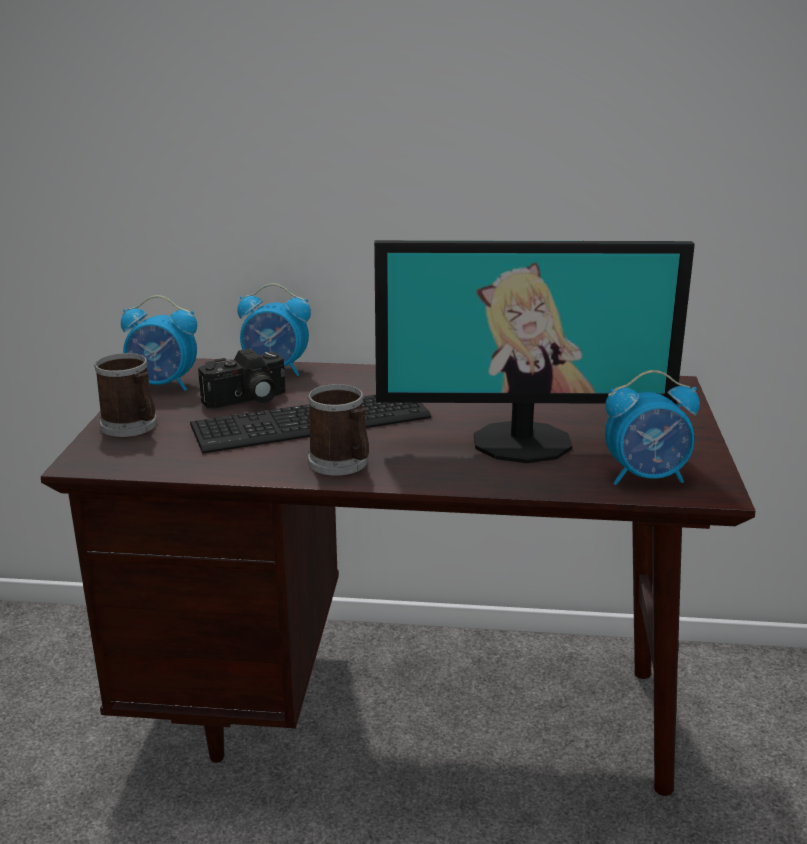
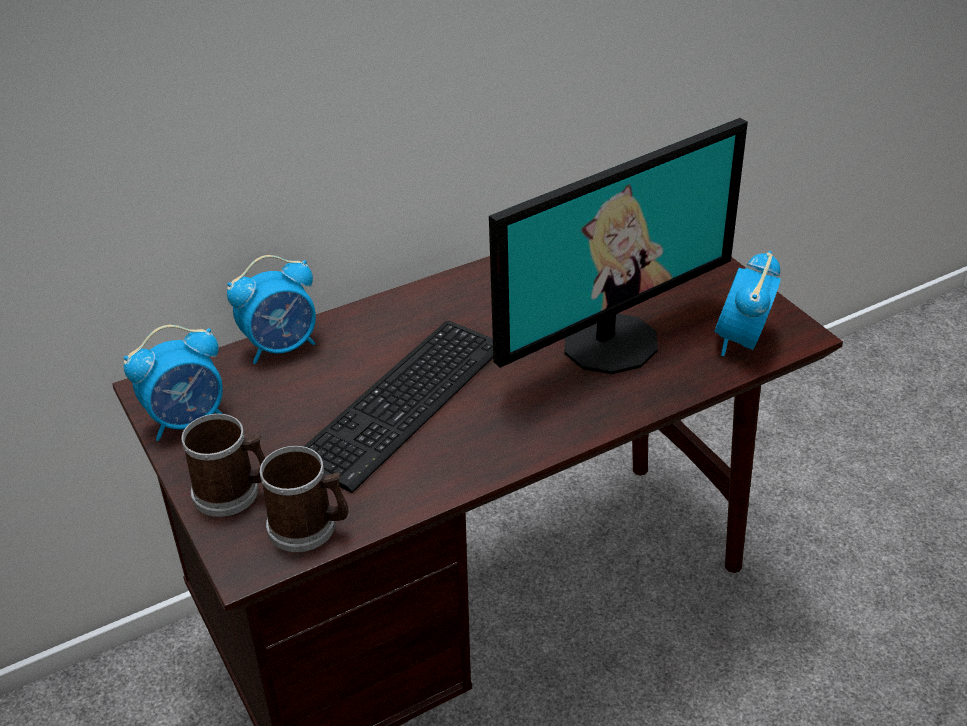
camera: 35 degrees left, 15 degrees up
(247, 400) = (304, 401): camera -> none
(342, 464) = (495, 442): mug -> mug (309, 527)
(646, 477) = (741, 341): alarm clock -> alarm clock turned 150 degrees clockwise

